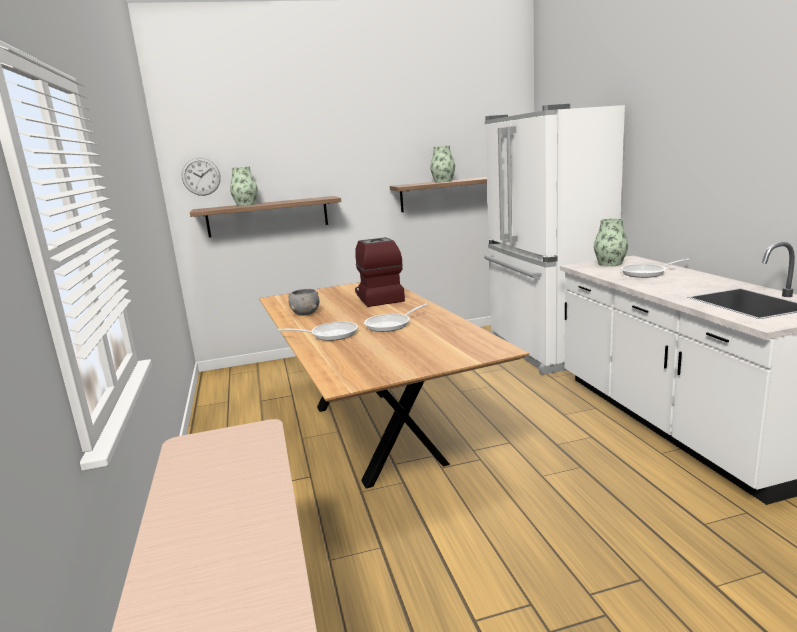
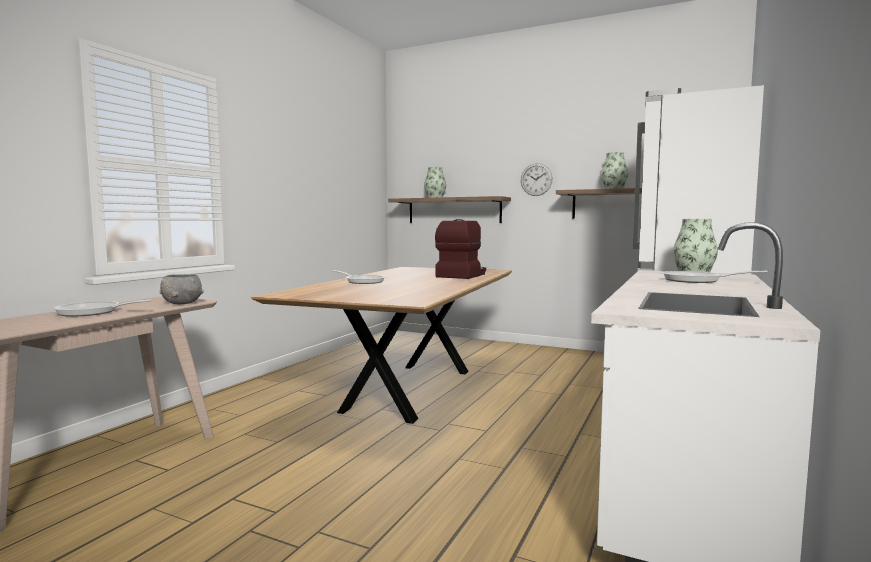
camera: 40 degrees right, 10 degrees down
(201, 176) = (411, 174): wall clock -> wall clock (536, 179)
(305, 313) = (391, 274): grey bowl -> grey bowl (181, 303)
(391, 324) = (411, 284): frying pan -> frying pan (92, 312)

